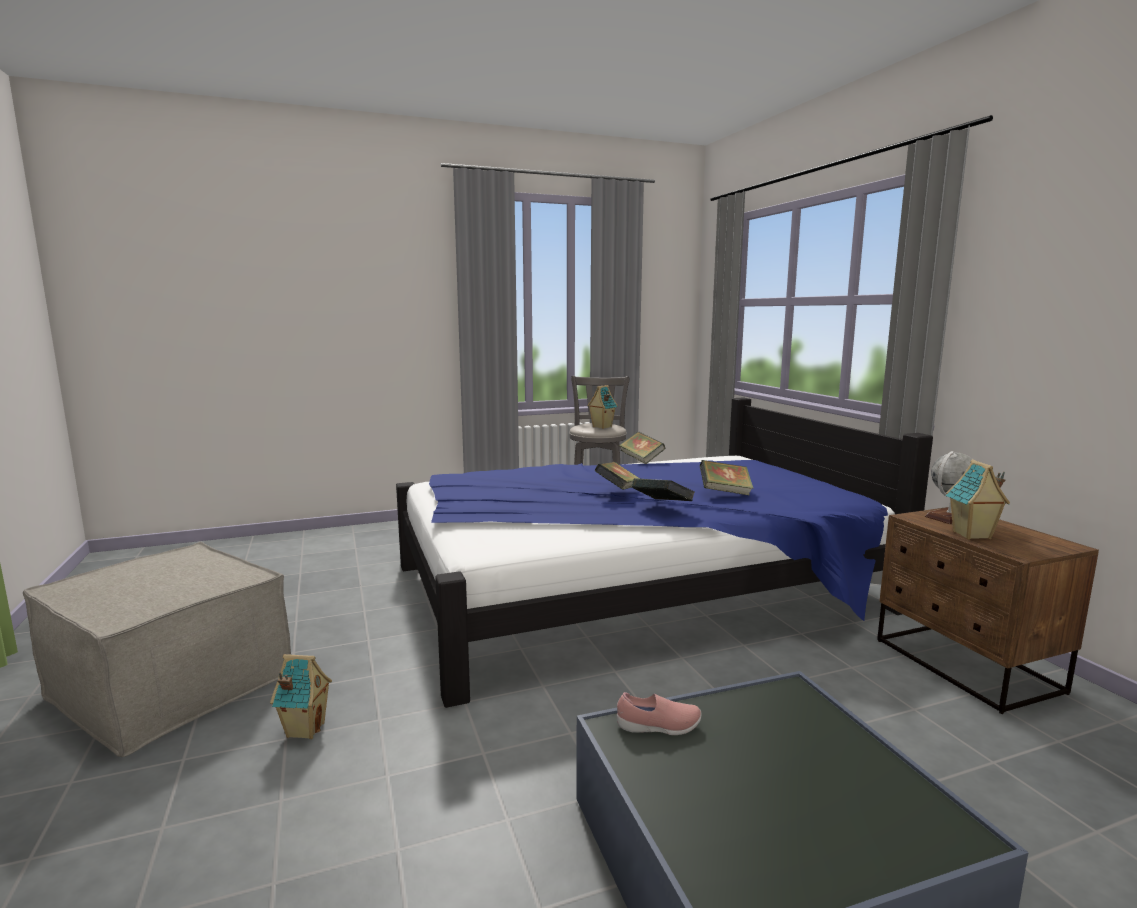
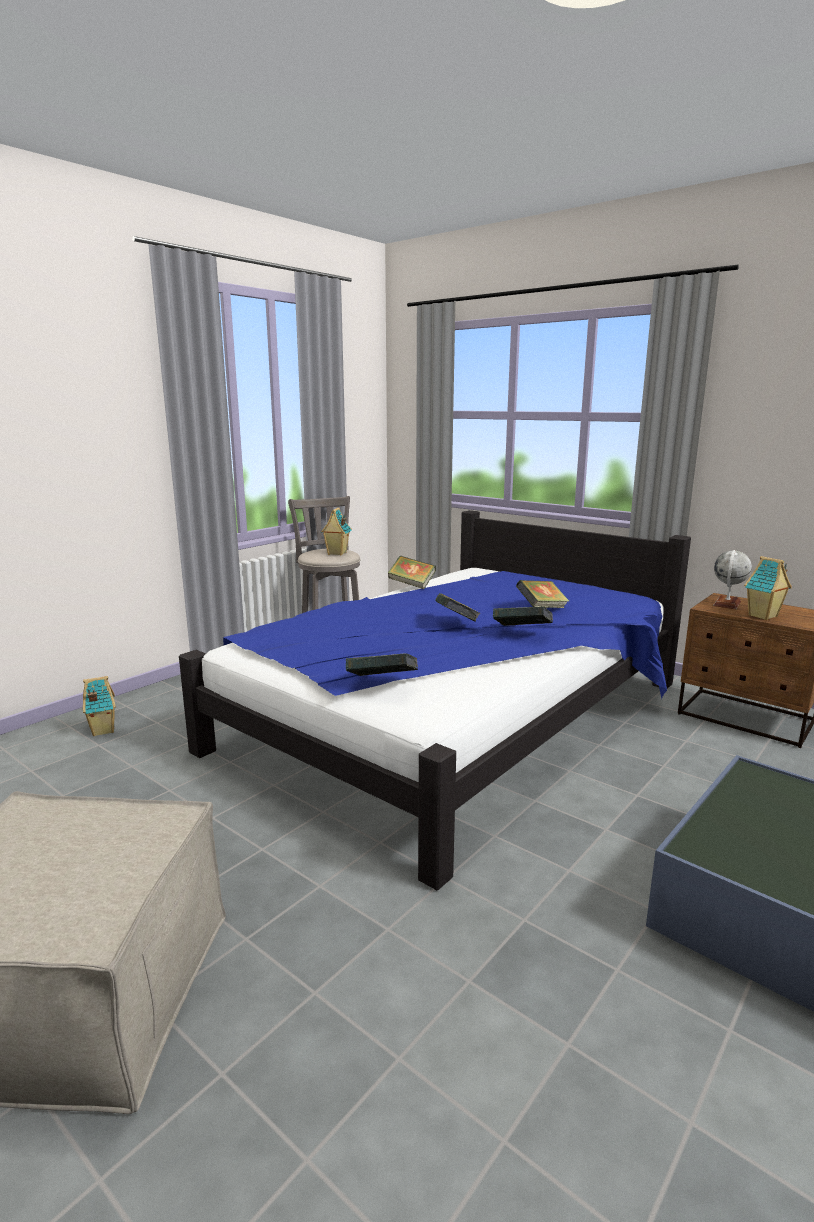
camera: 30 degrees left, 5 degrees up
(304, 729) = (323, 974): toy house -> toy house (102, 730)
(475, 521) = (382, 683): none -> book
(658, 727) = (718, 836): pink shoe -> none

